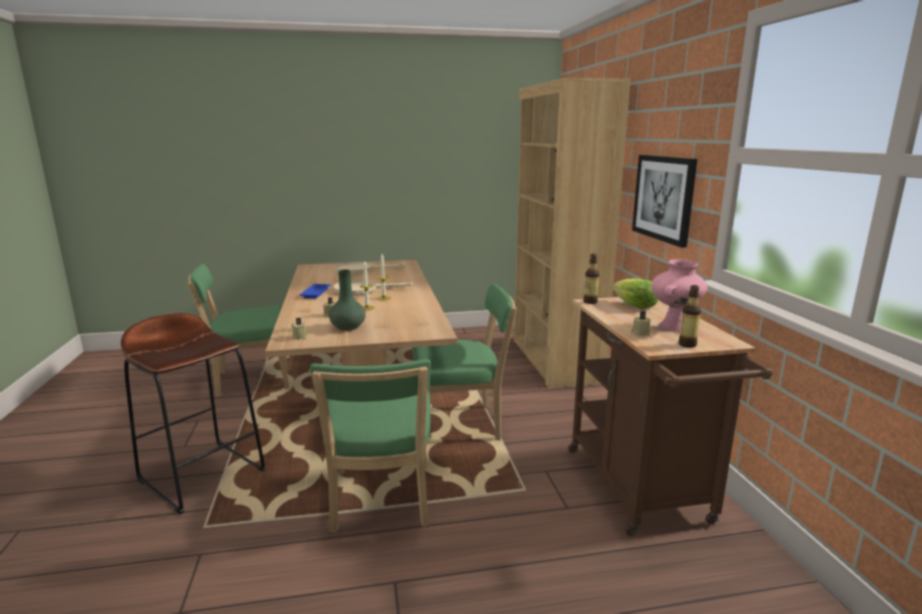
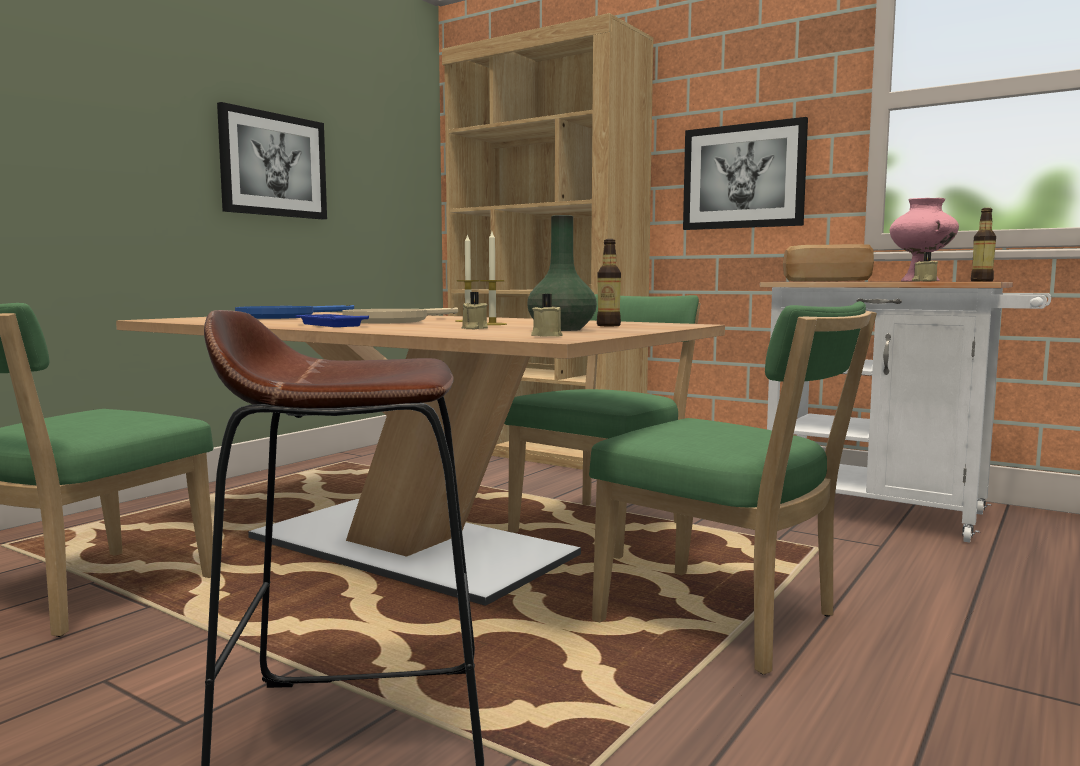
camera: 45 degrees left, 10 degrees down
(360, 270) = (285, 316): beige frying pan -> blue frying pan
(421, 170) = (273, 165): none -> picture
(590, 302) = (784, 281): bottle -> bottle (608, 325)
(634, 306) = (825, 281): lettuce -> bread
(642, 491) = (889, 513): brown cart -> white cart

